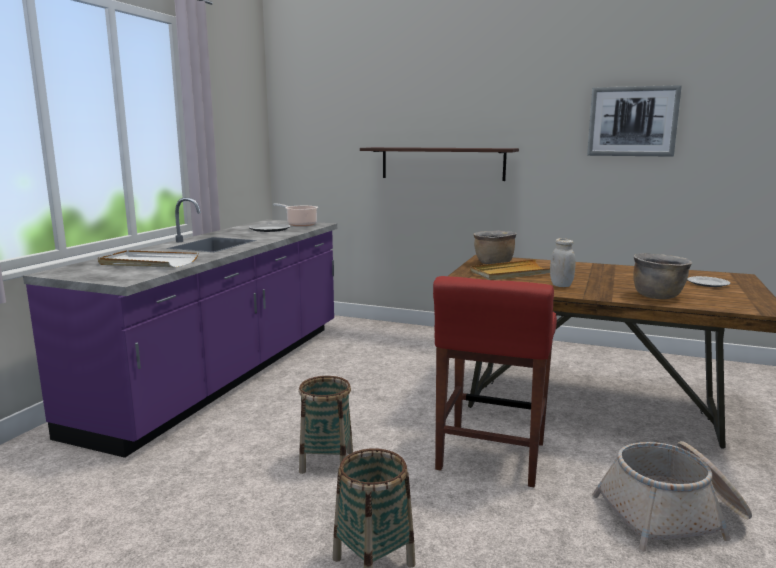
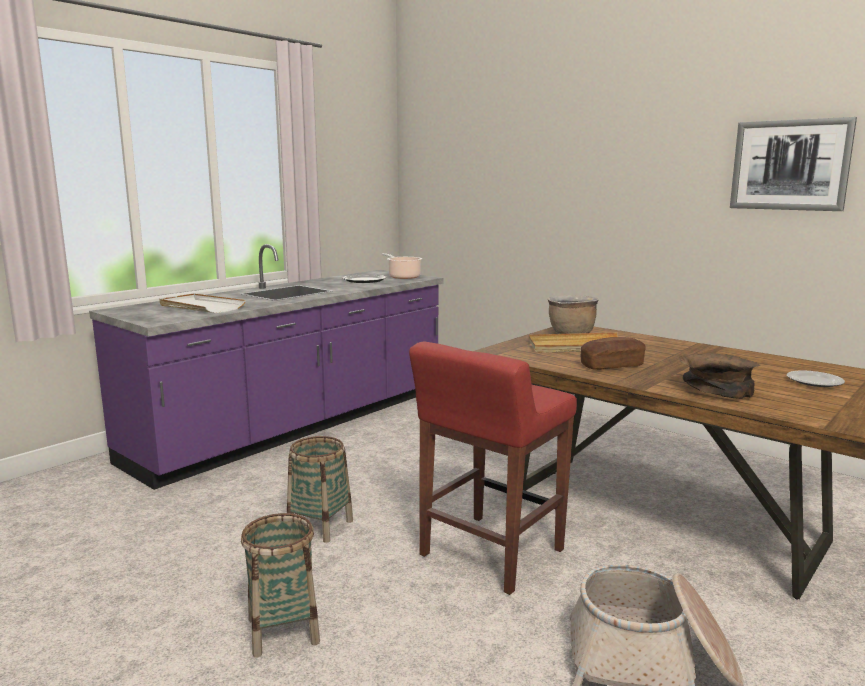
camera: 20 degrees right, 0 degrees up
(442, 163) = (564, 214): shelf -> none
(561, 285) = (612, 365): white jar -> bread
(657, 296) = (715, 390): brown cooking pot -> brown bowl

